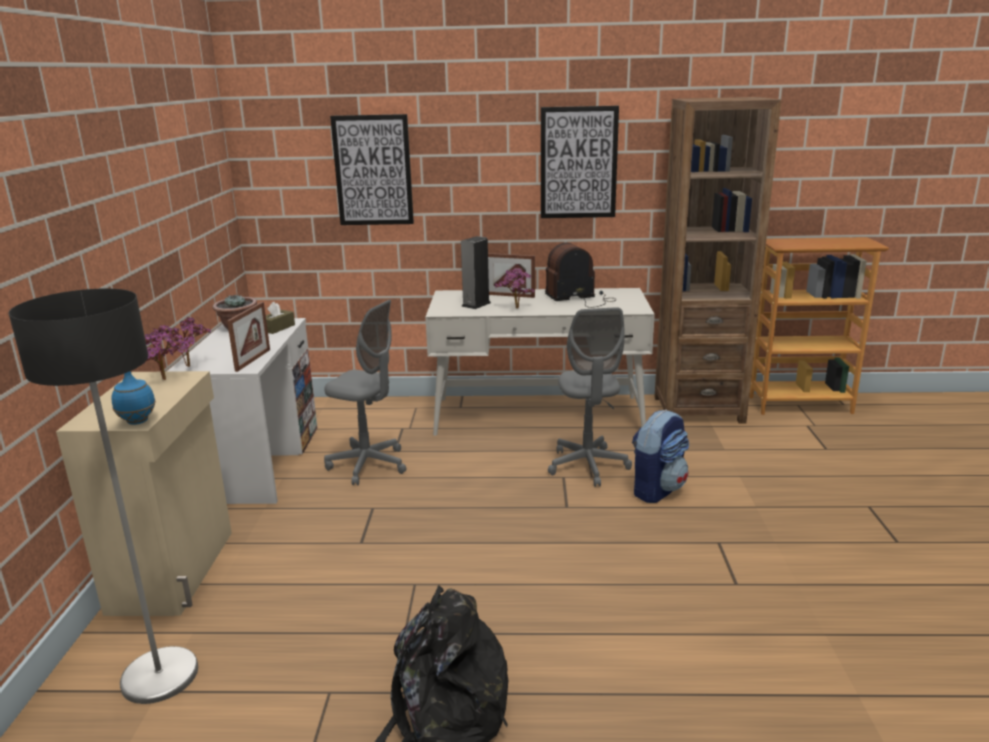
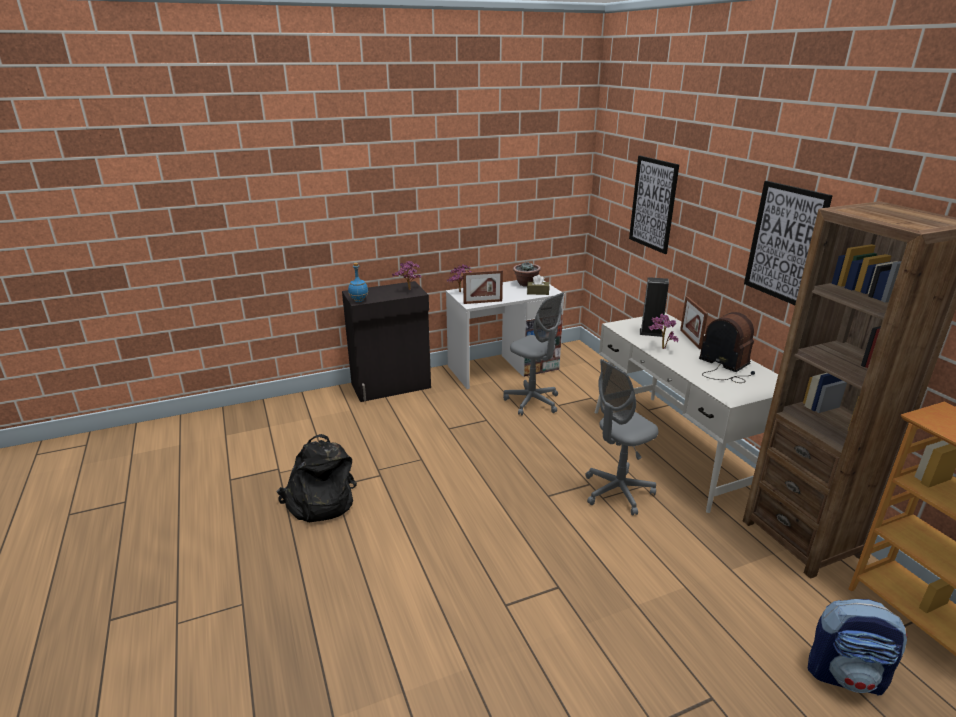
camera: 65 degrees right, 5 degrees up
(160, 675) = (320, 414): floor lamp -> none
(175, 570) = (392, 386): beige cabinet -> black cabinet
(368, 465) = (532, 402): grey office chair -> grey office chair turned 45 degrees counterclockwise
(657, 489) = (613, 537): backpack -> backpack (845, 675)

